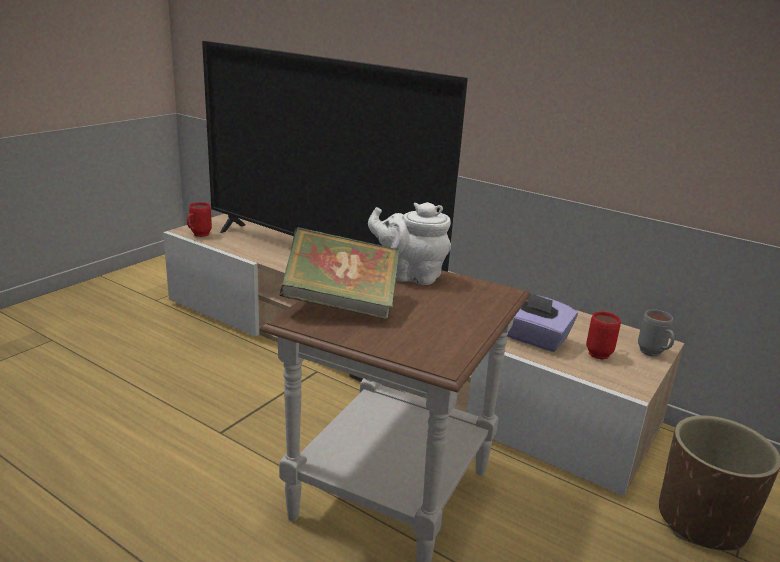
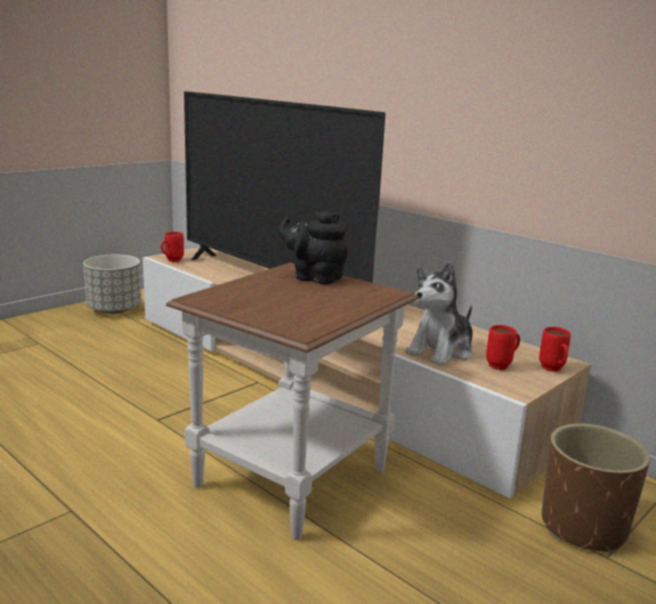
camera: 10 degrees right, 5 degrees down
(129, 288) = (115, 310): none -> grey planter
(341, 305) = (240, 292): book -> none
(410, 275) = (314, 277): white teapot -> black teapot
(534, 339) = (441, 351): purple tissue box -> plush toy
(653, 355) = (553, 370): grey mug -> red mug

